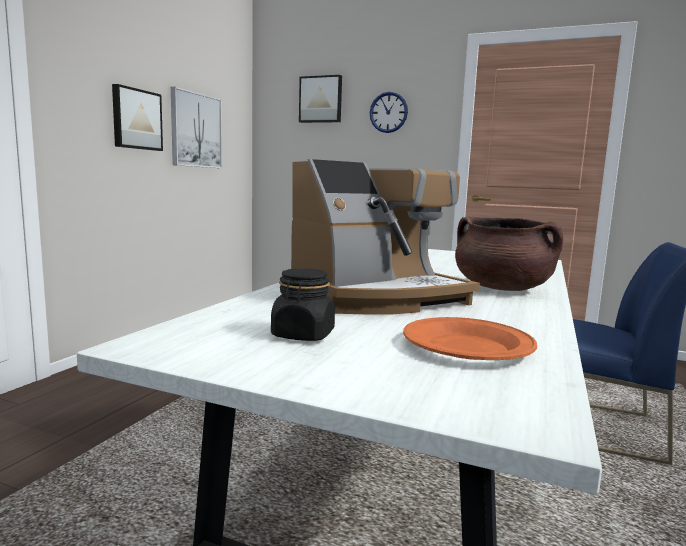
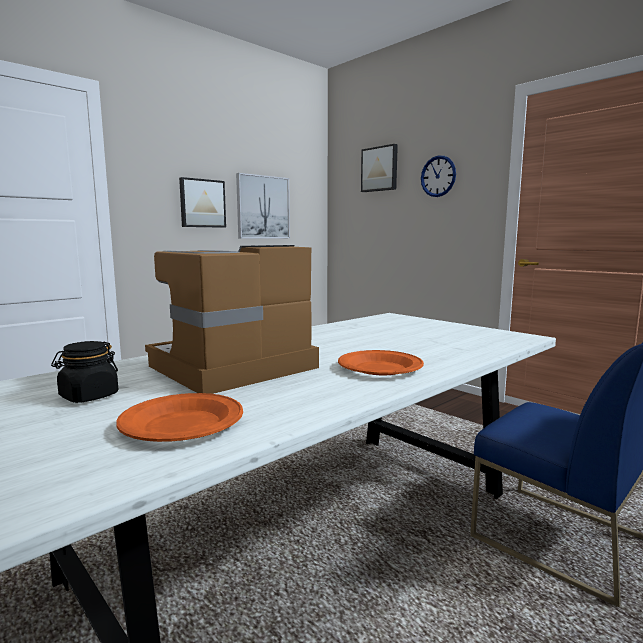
camera: 25 degrees right, 0 degrees up
(376, 298) = (231, 368): coffee machine -> coffee machine turned 150 degrees clockwise
(502, 288) = (380, 368): brown cooking pot -> orange plate

